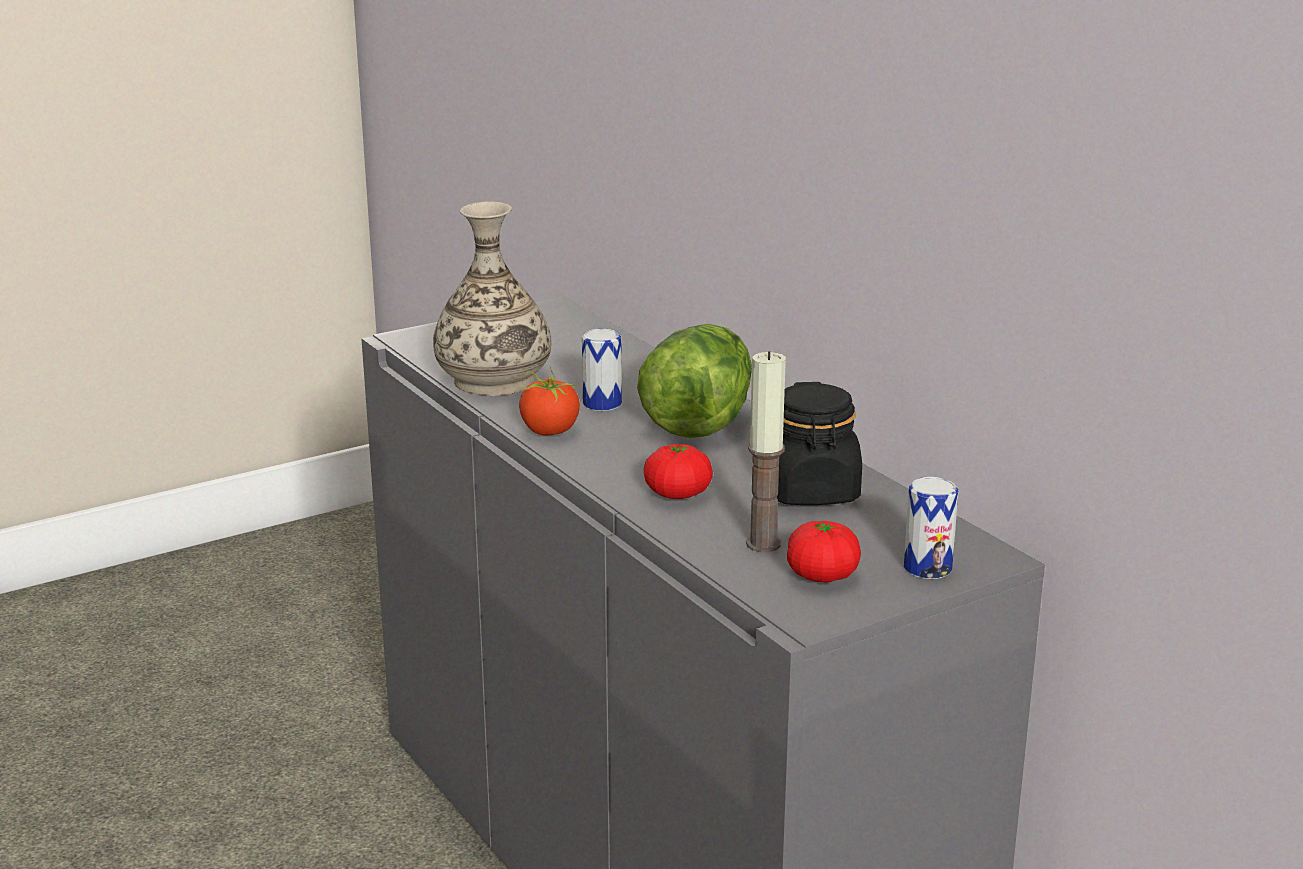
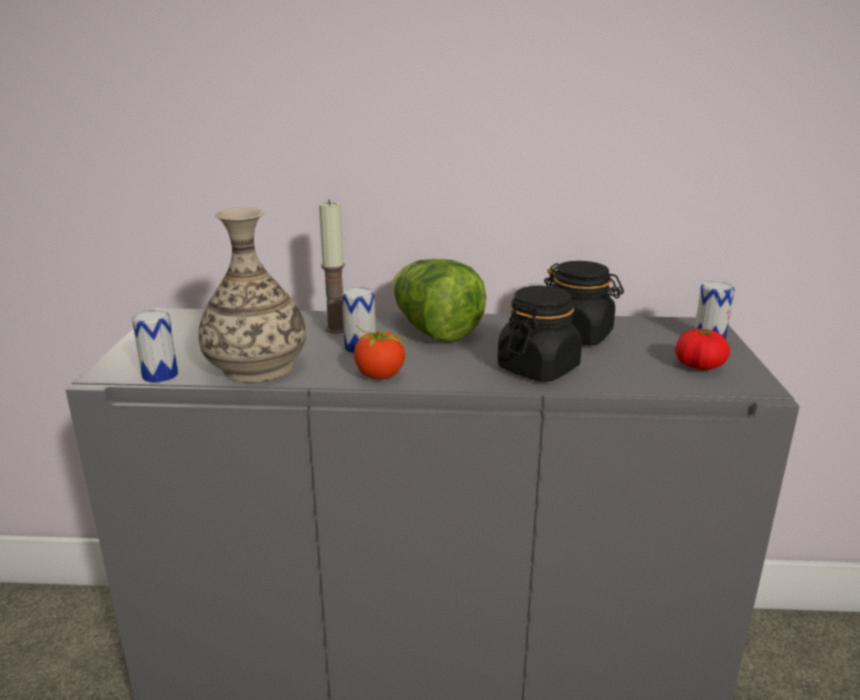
camera: 55 degrees left, 0 degrees up
(426, 355) = (160, 375): none -> can
(677, 494) = (538, 368): tomato -> black jar
(763, 544) = (640, 368): candle -> candle (336, 329)

